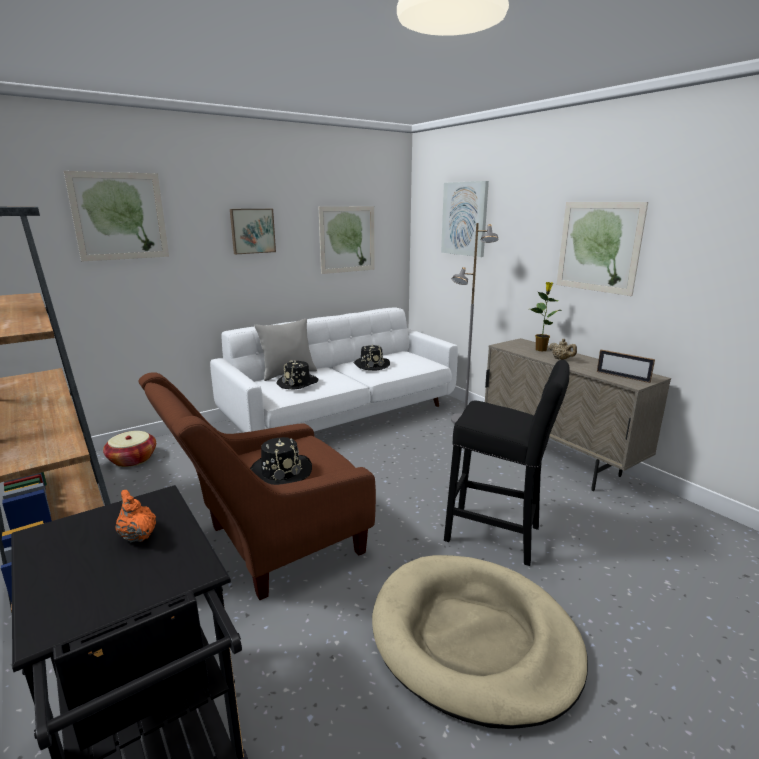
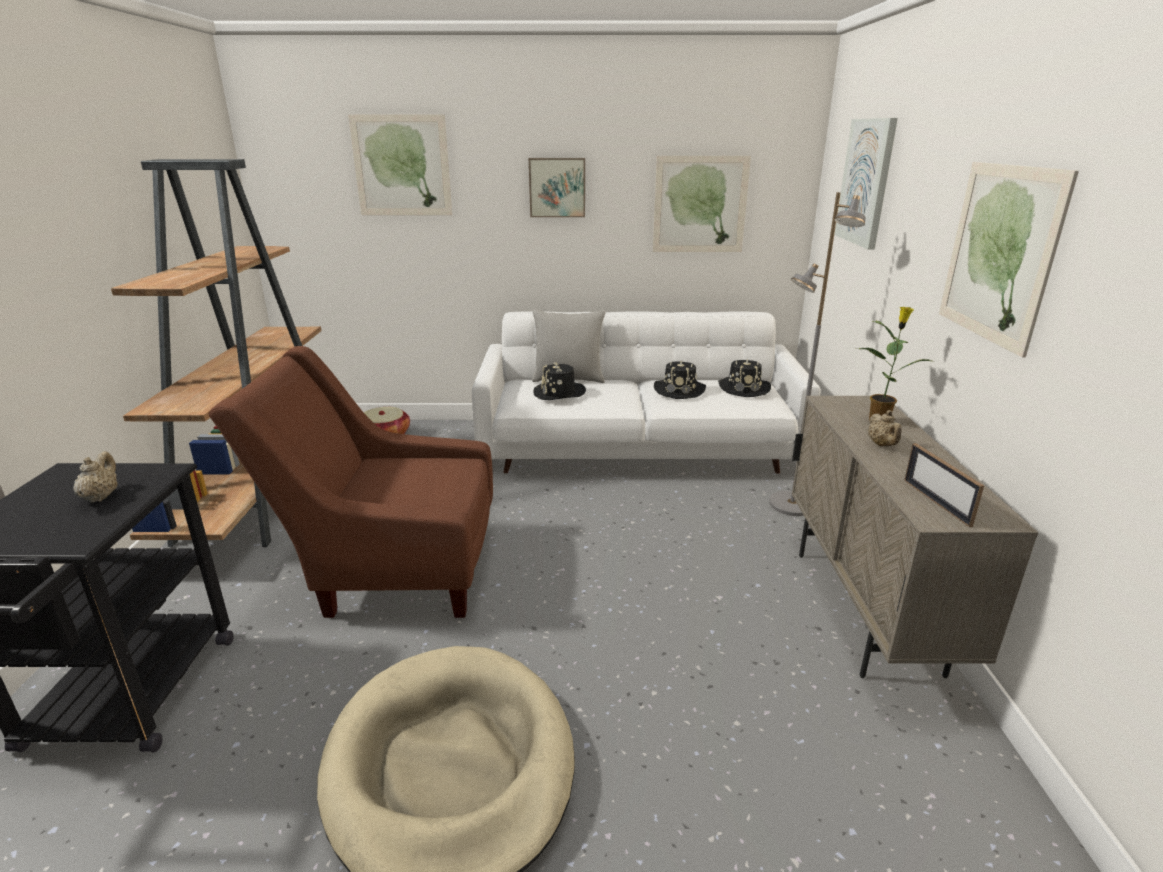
camera: 35 degrees right, 5 degrees up
(137, 535) = (101, 496): orange teapot -> beige teapot
(281, 471) = (390, 488): black hat -> black hat (744, 388)
(498, 536) = (632, 672): black stool -> none

